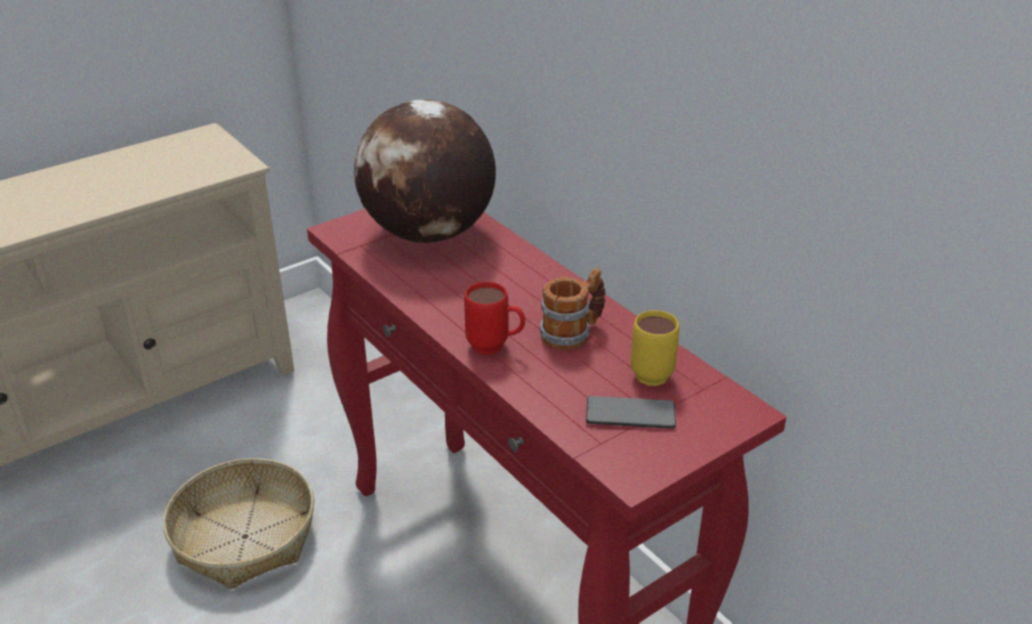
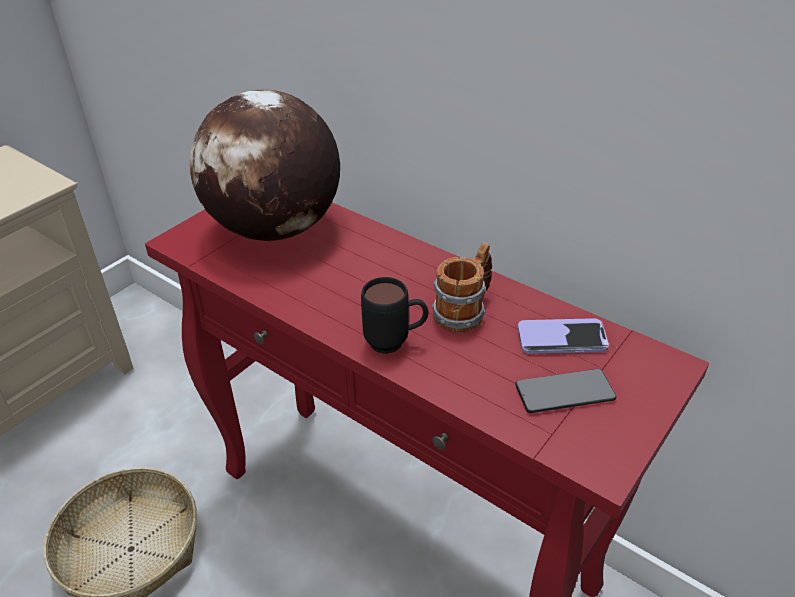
camera: 15 degrees left, 5 degrees up
(495, 348) = (395, 343): red mug -> black mug
(653, 371) = (561, 338): yellow mug -> phone

